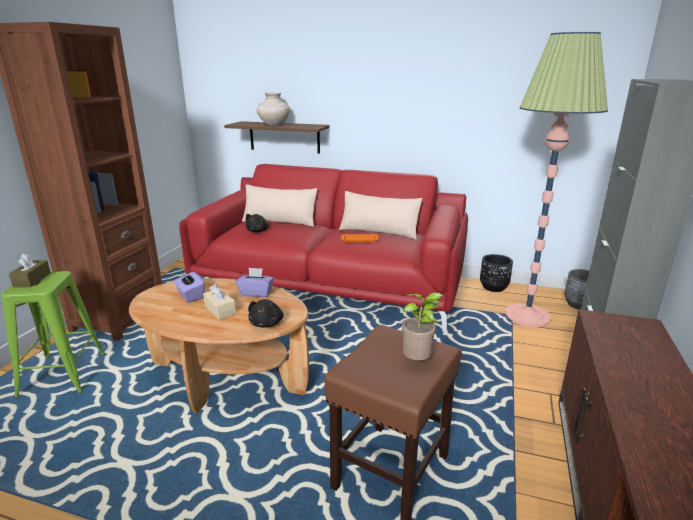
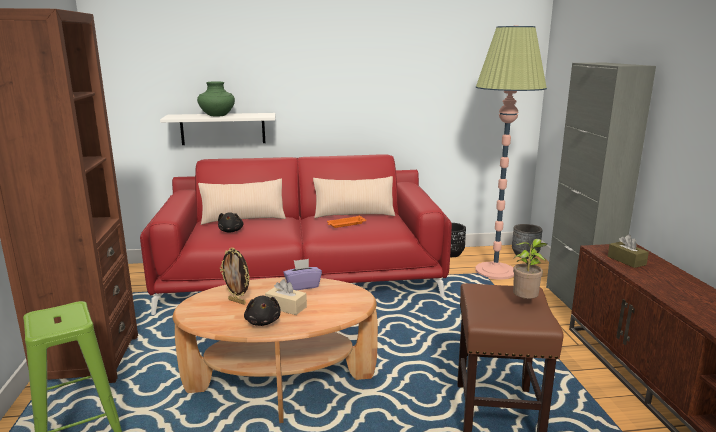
camera: 25 degrees left, 5 degrees down
(32, 280) = (47, 318): brown tissue box -> brown tissue box (626, 260)
(190, 296) = (237, 301): purple tissue box -> picture frame
(267, 323) = (347, 308): black plush toy -> black plush toy (263, 321)
(274, 124) = (217, 115): beige vase -> green vase
(284, 137) = (223, 129): brown shelf -> white shelf

